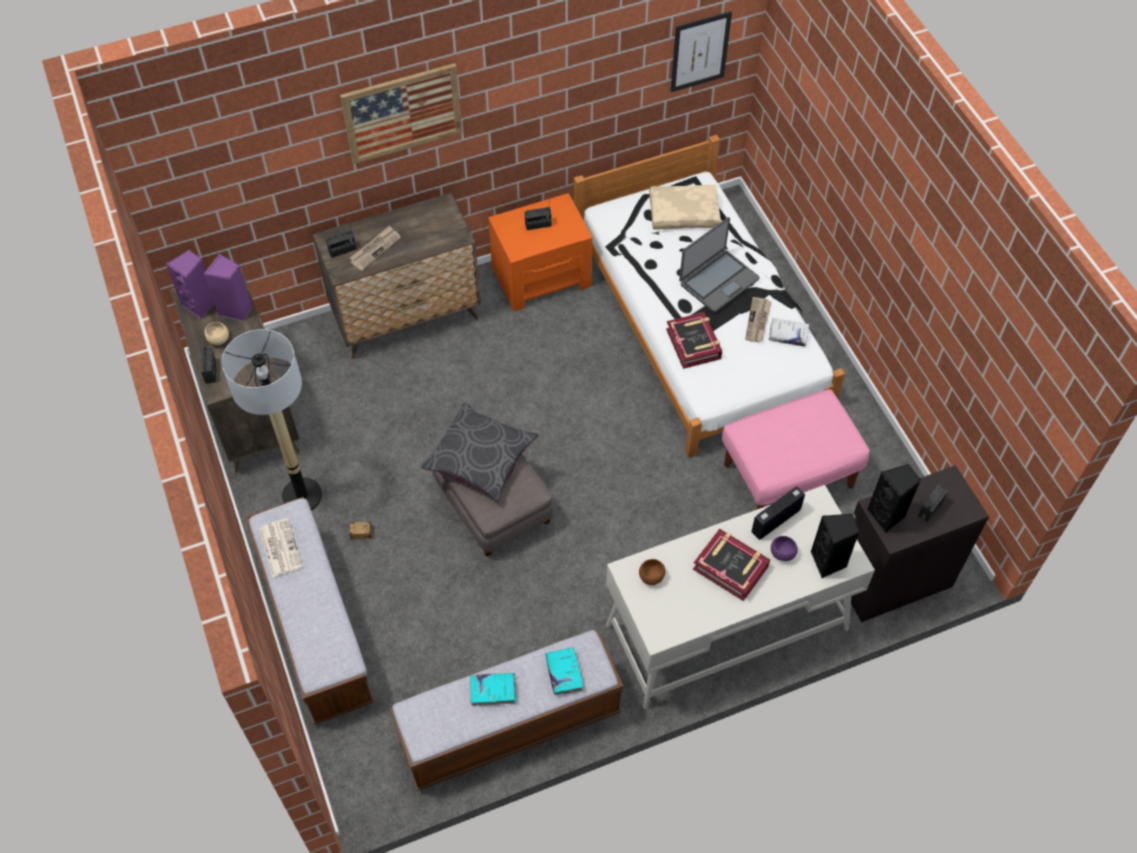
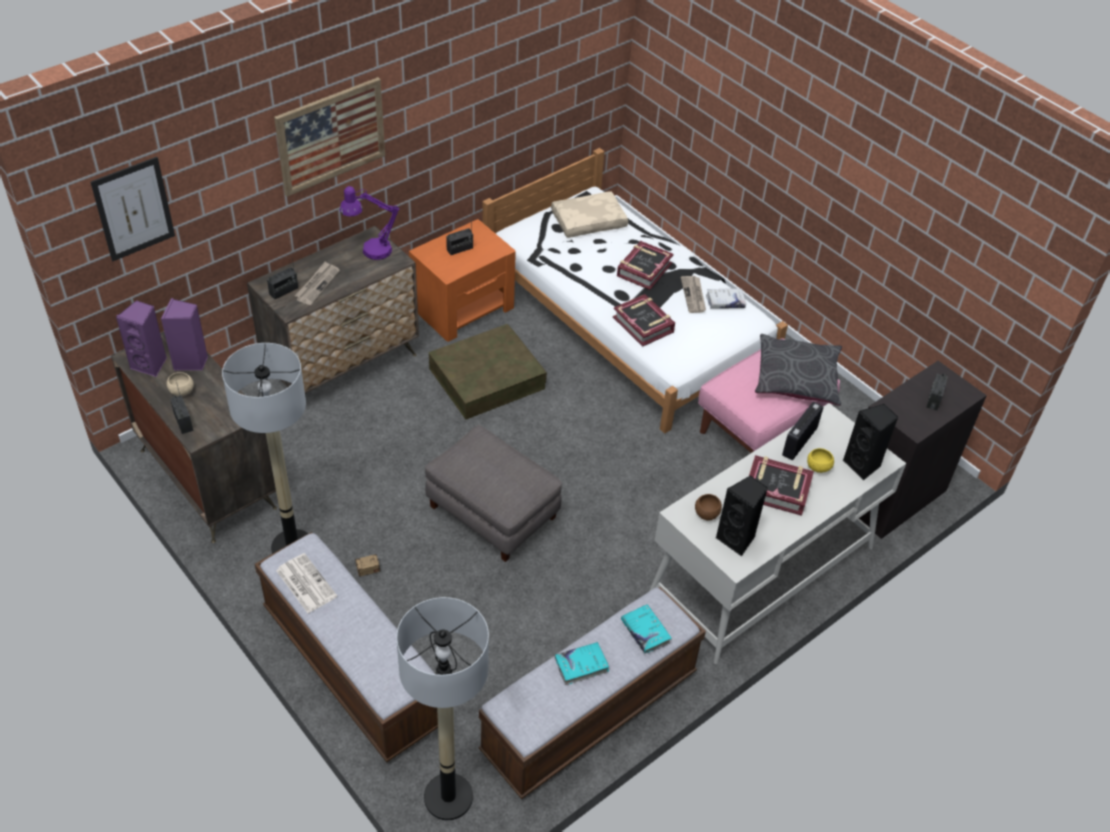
camera: 20 degrees left, 10 degrees down
(357, 770) = (448, 797): none -> floor lamp
(437, 221) = (370, 251): none -> purple table lamp
(481, 458) = (480, 460): grey pillow -> grey pillow (797, 378)
(537, 359) = (486, 378): none -> brown storage box
(700, 51) = (583, 60): picture -> picture (133, 209)
(718, 281) = (643, 269): laptop -> book
(782, 553) = (818, 467): purple bowl -> yellow bowl
(887, 516) = (900, 413): black speaker -> black speaker (737, 539)

